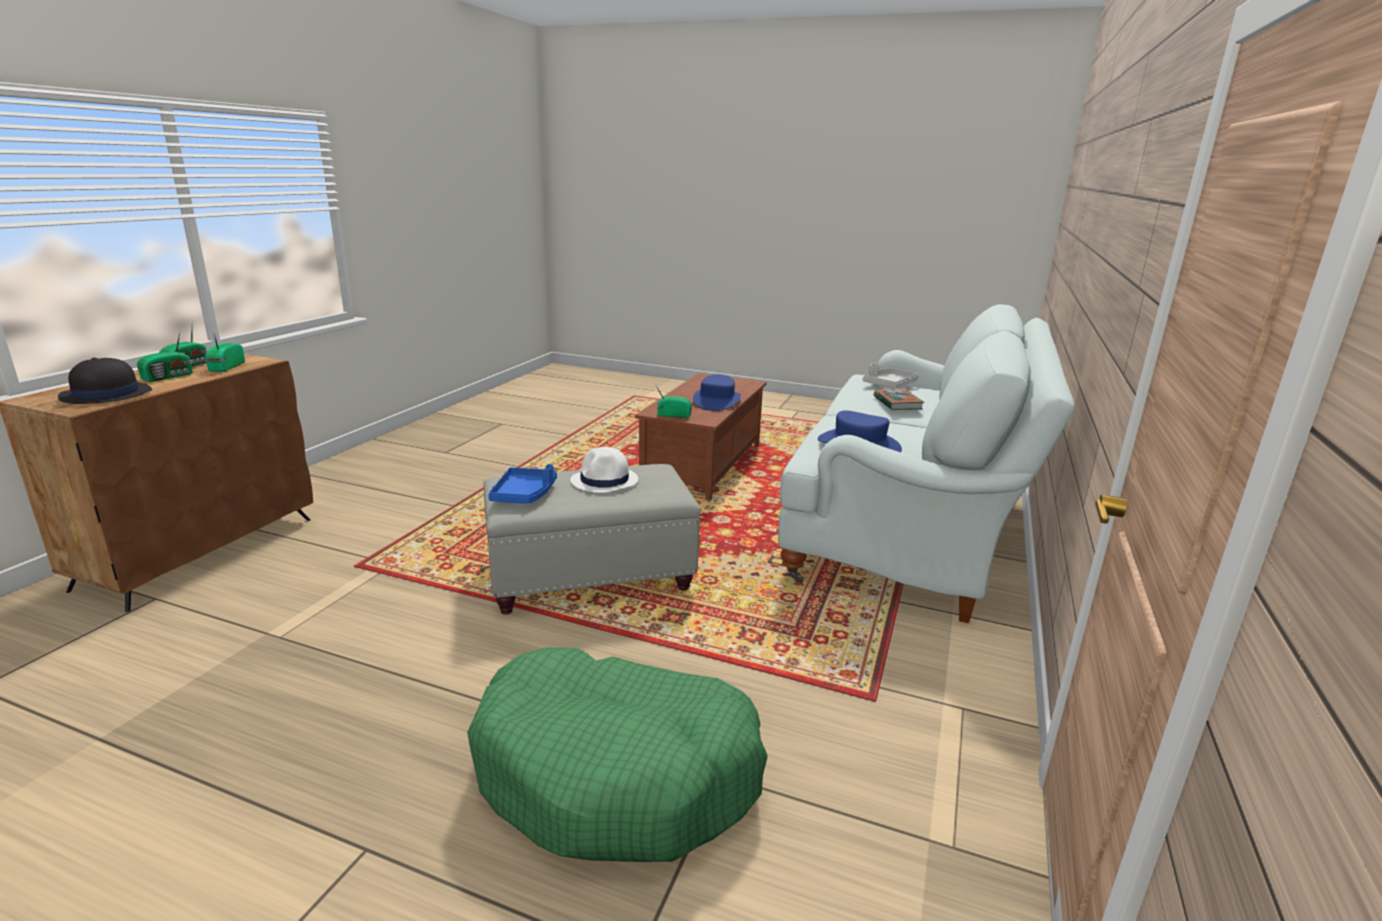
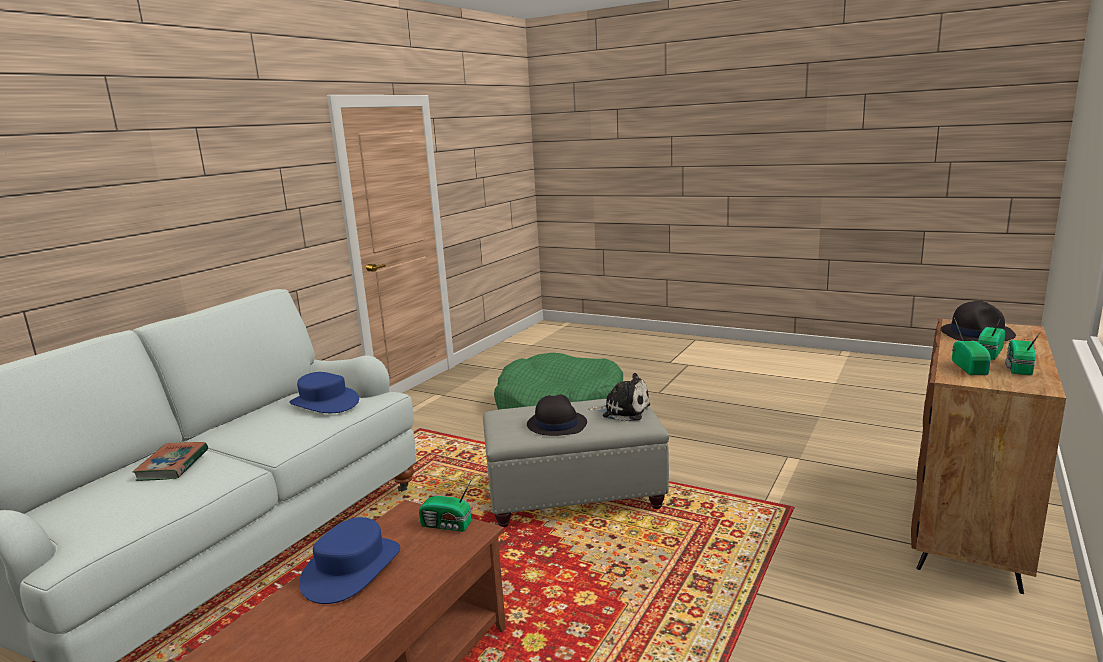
camera: 170 degrees left, 5 degrees down
(524, 494) = (623, 411): blue tray -> plush toy
(605, 481) = (556, 424): white hat -> black hat
(889, 385) = (98, 511): grey tray -> none

